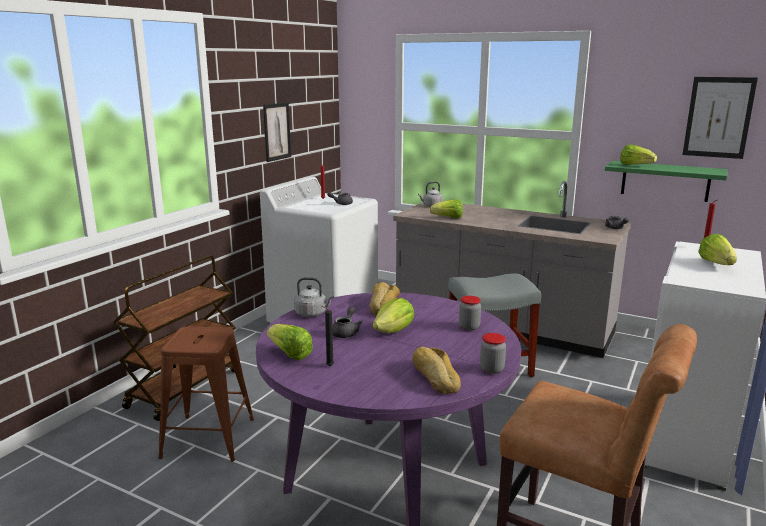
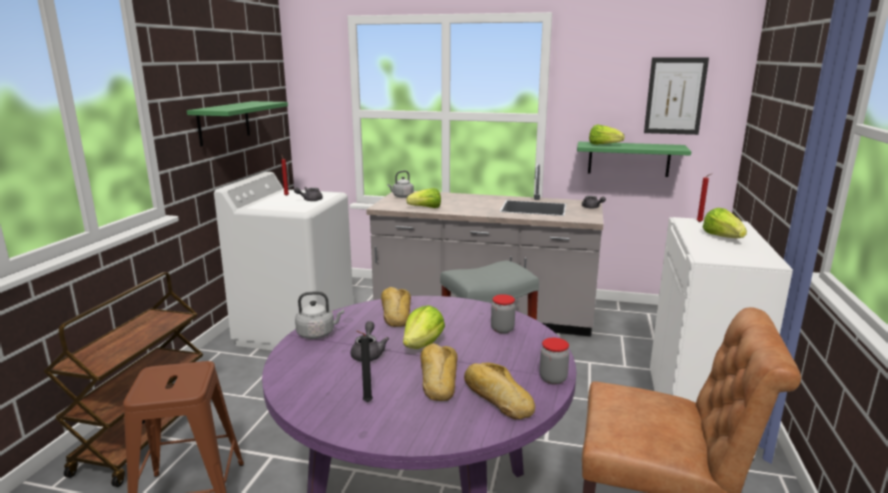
camera: 15 degrees left, 0 degrees up
(277, 131) = (224, 123): picture -> green shelf
(289, 354) = (310, 392): lettuce -> none
(393, 357) = (438, 379): none -> bread

